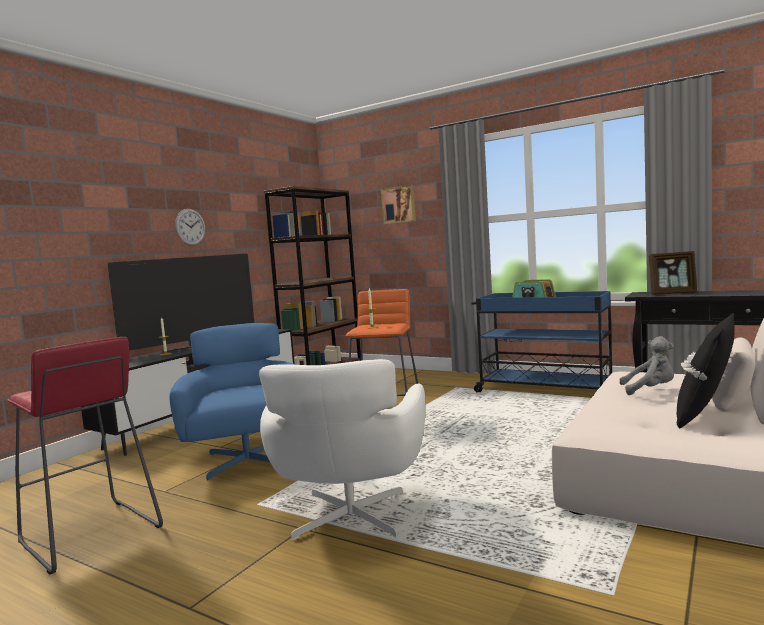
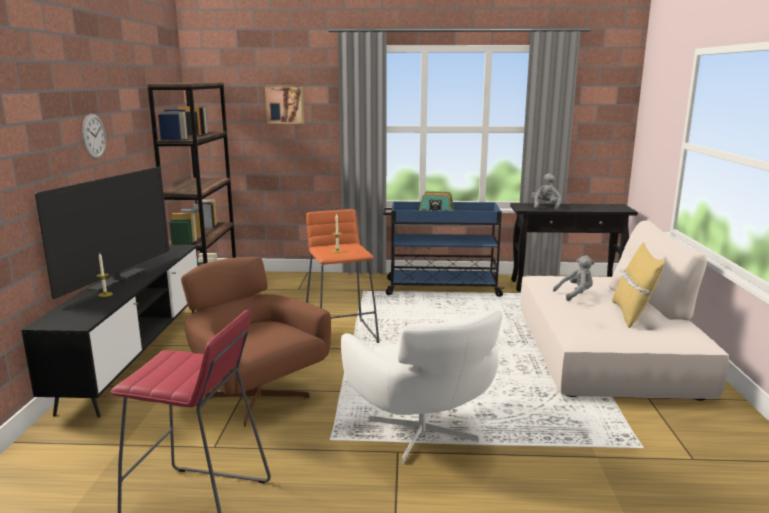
camera: 30 degrees left, 10 degrees up
(247, 459) = (255, 396): blue armchair -> brown armchair
(673, 293) = (545, 206): picture frame -> grey plush toy
(706, 415) = (632, 315): black pillow -> yellow pillow

